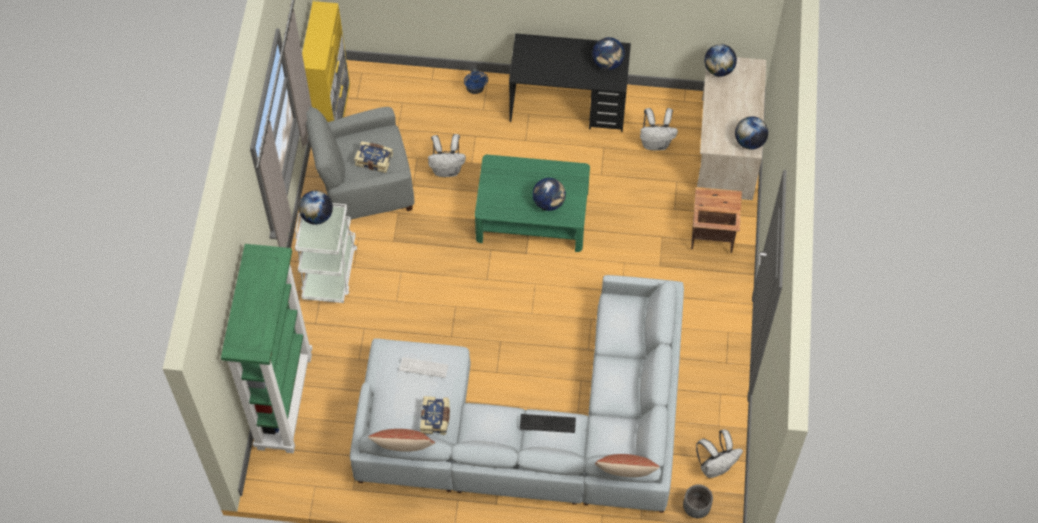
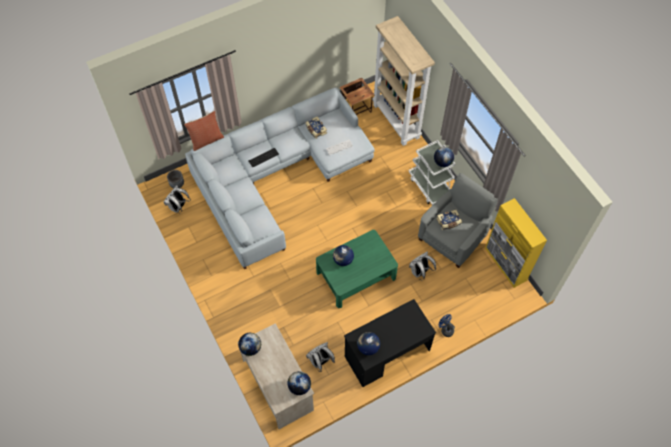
camera: 145 degrees right, 0 degrees up
(284, 400) = (397, 121): green bookcase -> beige bookcase
(403, 451) = (313, 95): pillow -> none
(711, 236) = (253, 324): side table -> side table (356, 109)

